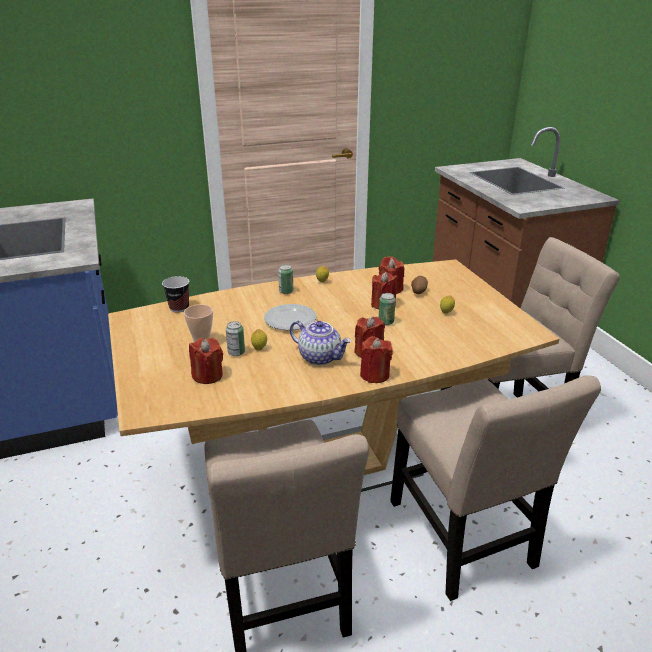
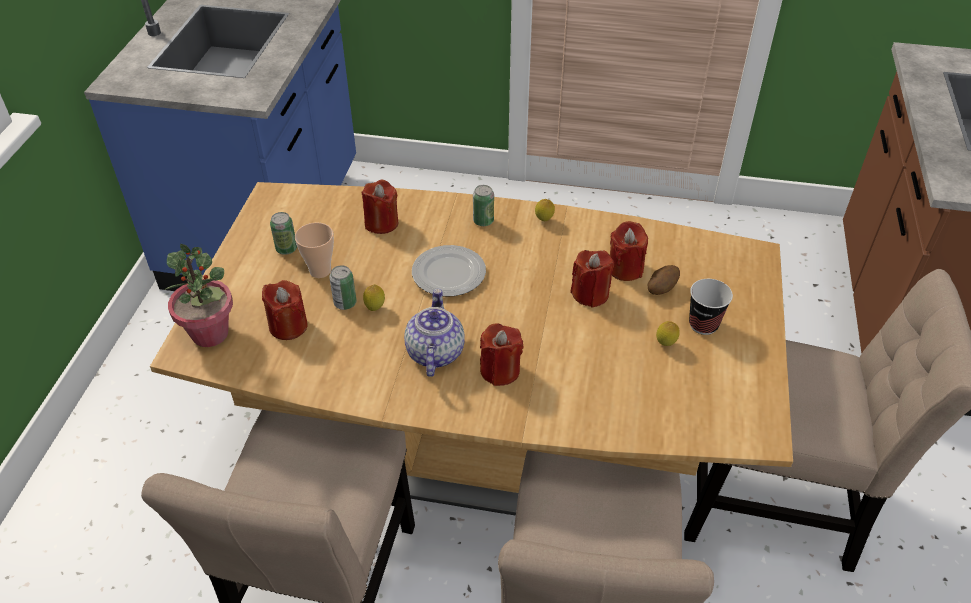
camera: 30 degrees right, 15 degrees up
(152, 397) = (210, 333): none -> potted plant
(179, 308) = (337, 202): cup -> cup (703, 324)
(320, 357) = (434, 352): teapot -> teapot turned 150 degrees counterclockwise
(374, 375) = (475, 411): red candle -> red candle (381, 223)
(386, 322) = (567, 327): can -> can (286, 249)

